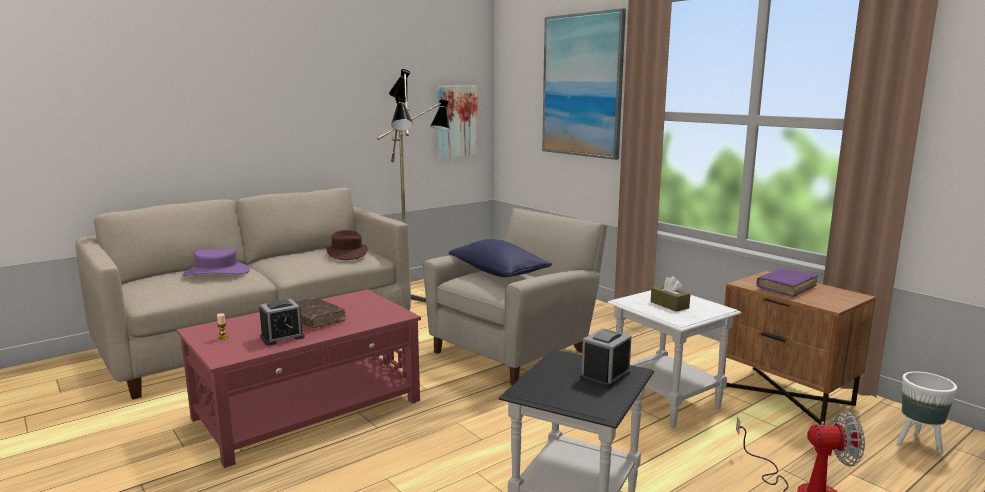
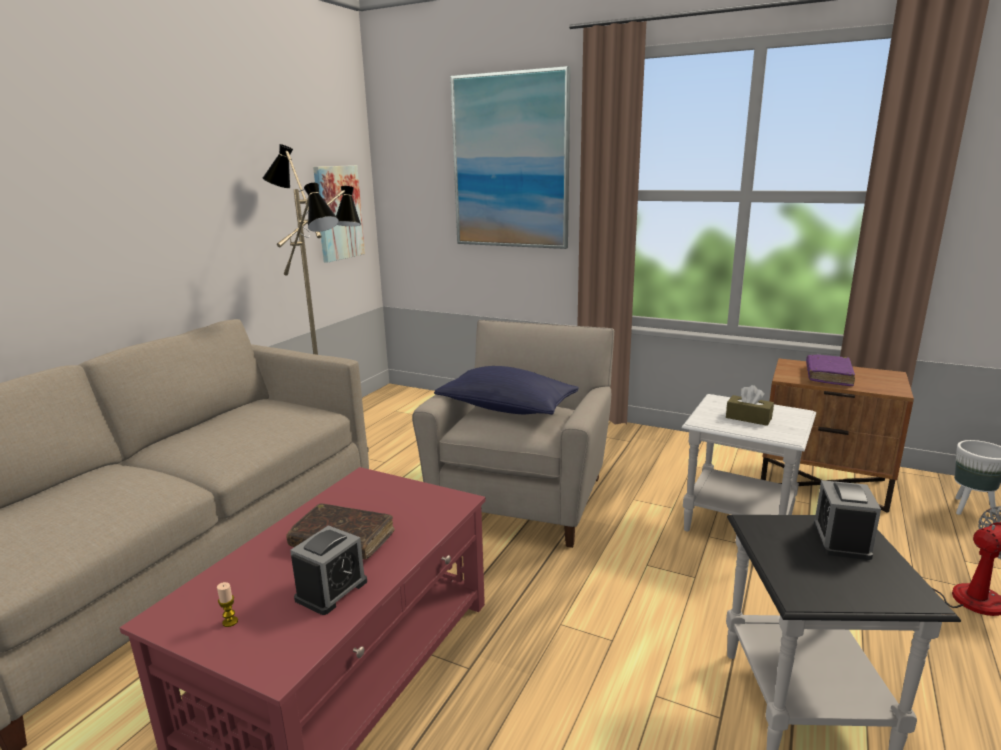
camera: 25 degrees left, 5 degrees up
(217, 272) = (102, 492): purple hat -> none
(347, 253) = (277, 414): brown hat -> none

